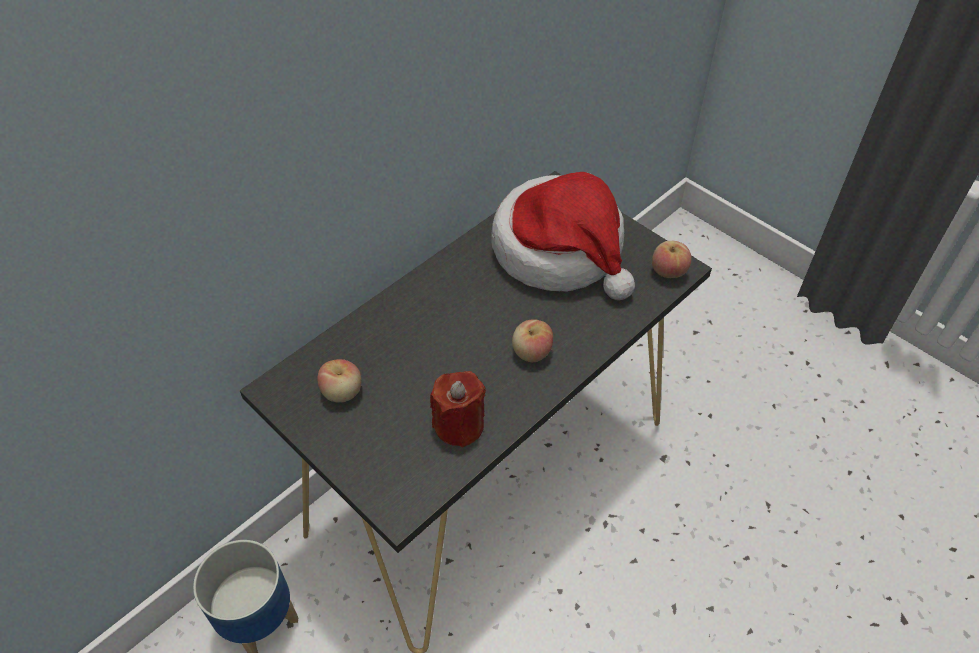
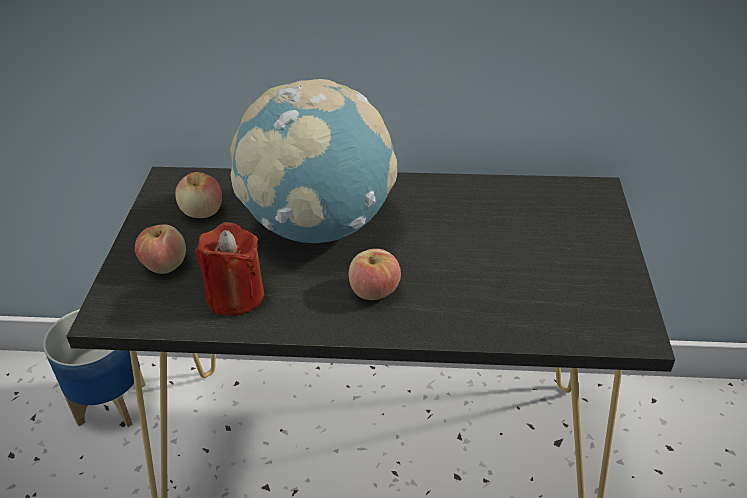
camera: 50 degrees right, 10 degrees down
(435, 337) = (319, 226): none -> globe
(561, 251) = (524, 238): hat -> none
(668, 271) = (614, 326): apple -> apple (165, 265)

